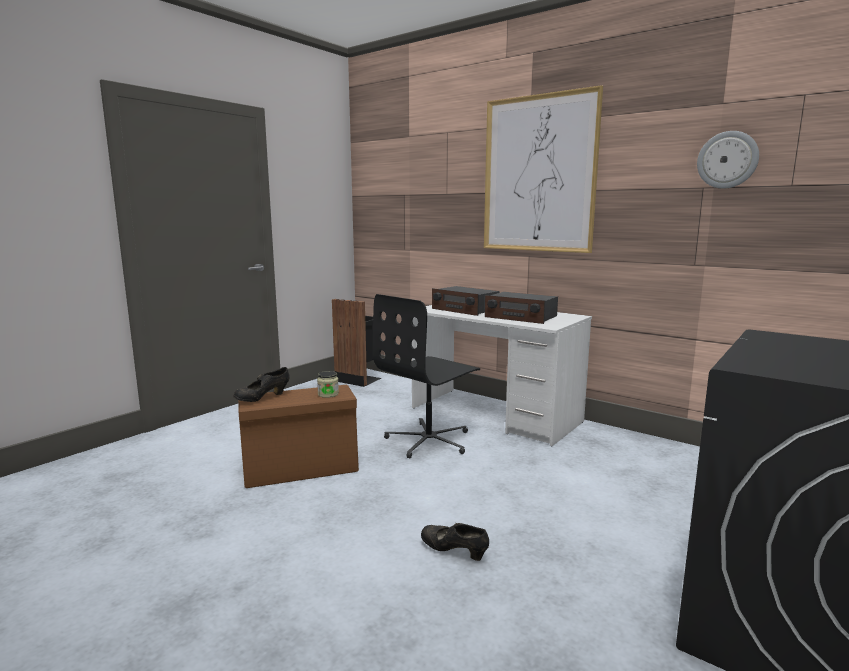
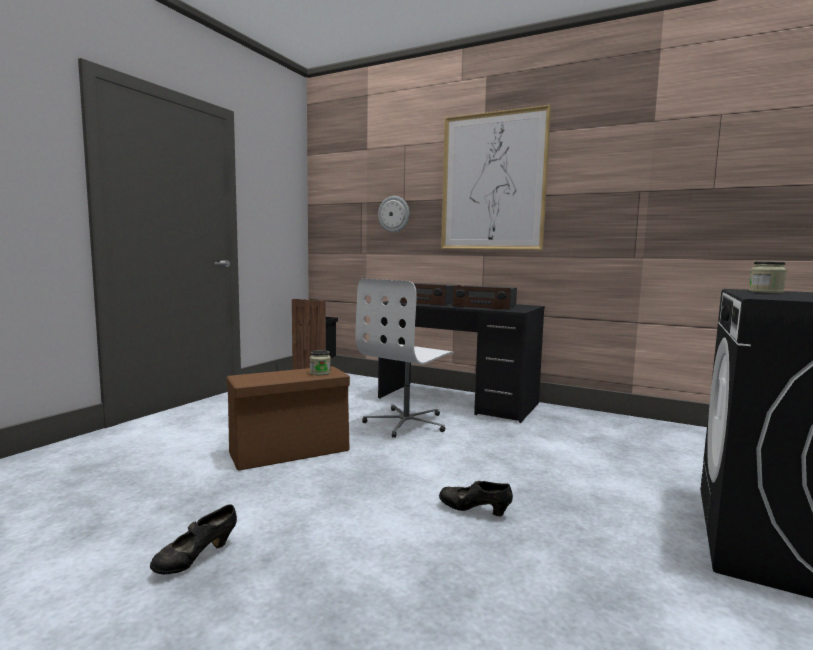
camera: 10 degrees left, 5 degrees down
(262, 398) = (254, 377): black shoe -> black shoe (196, 559)
(429, 440) = (407, 423): black office chair -> white office chair
(495, 415) = (457, 401): white desk -> black desk
(727, 160) = (660, 167): wall clock -> wall clock (394, 214)
(779, 343) = (765, 292): none -> jar

